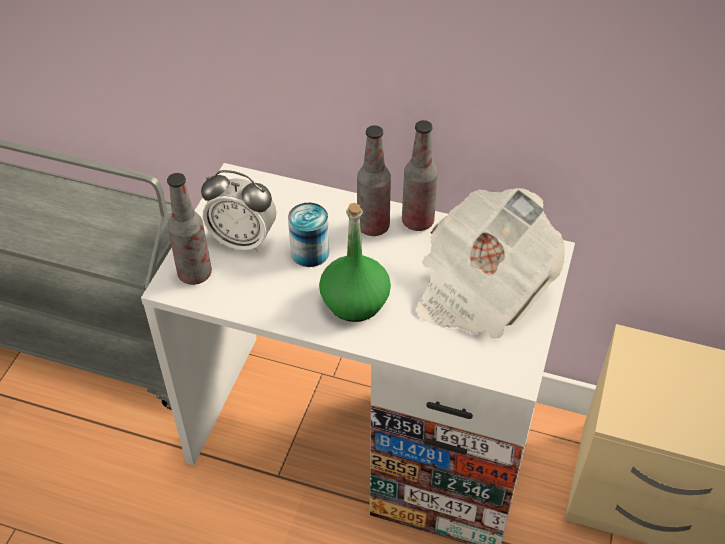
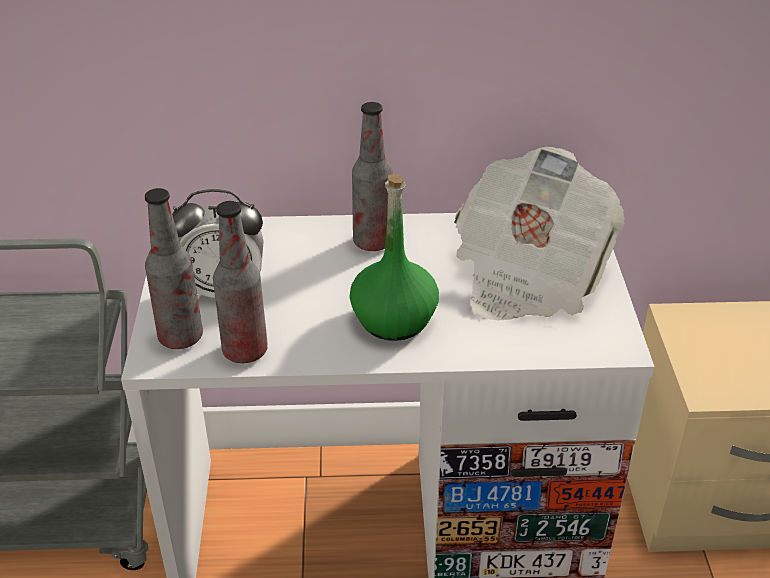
camera: 20 degrees left, 10 degrees down
(310, 252) = (313, 283): can -> none
(417, 221) = (420, 227): bottle -> bottle (245, 351)

